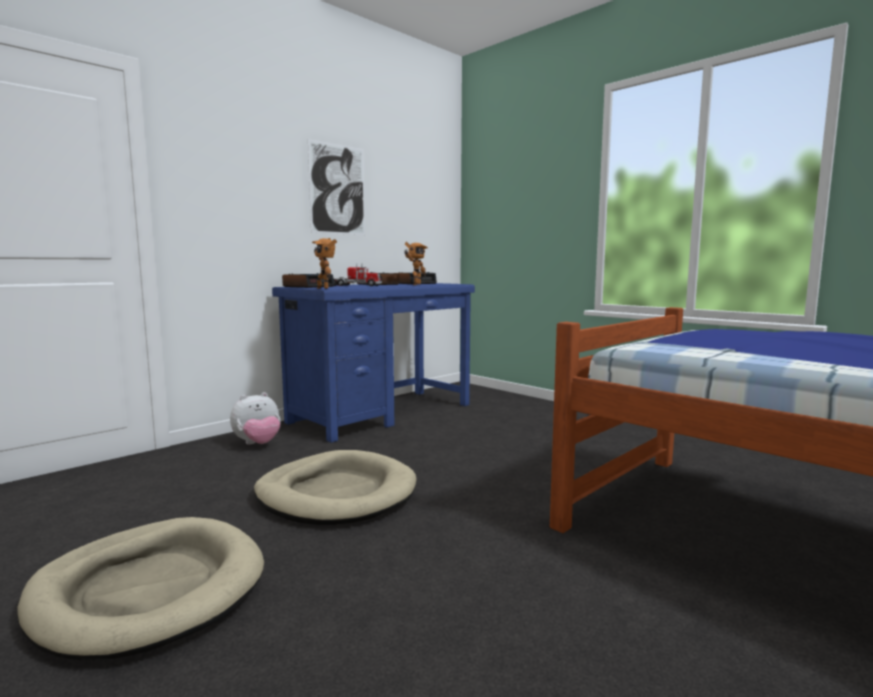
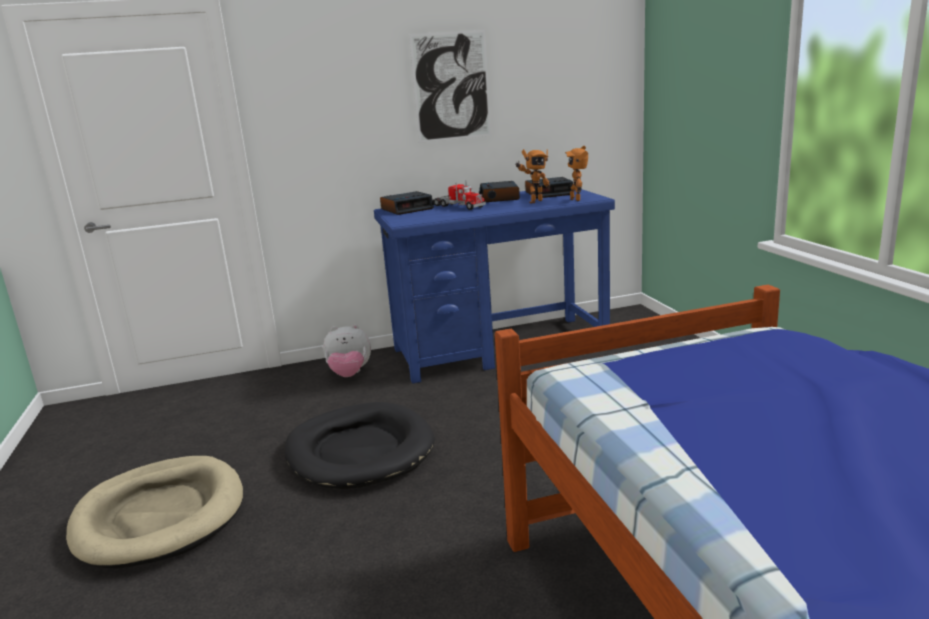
camera: 30 degrees right, 10 degrees up
(324, 288) = (403, 220): toy robot -> toy robot (577, 200)
(336, 494) = (360, 451): beige dog bed -> black dog bed

